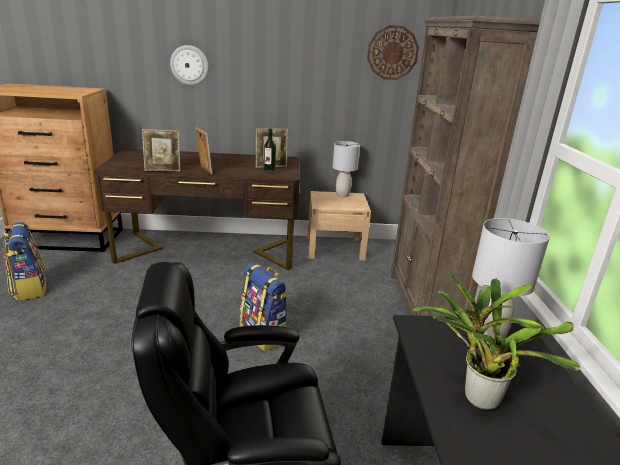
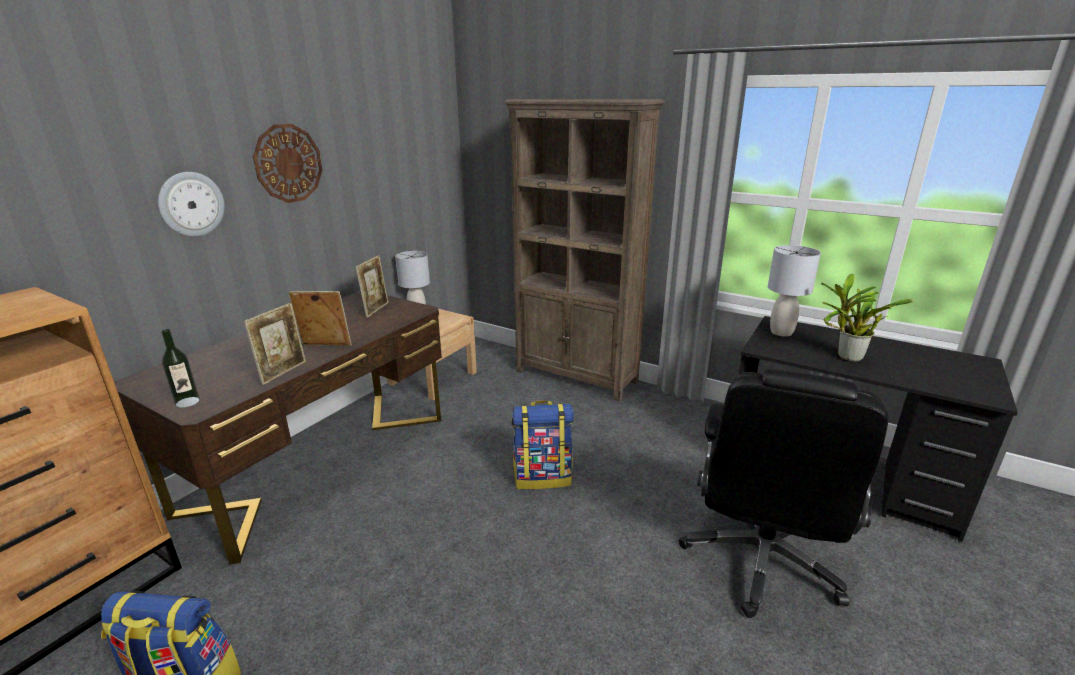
camera: 55 degrees left, 0 degrees up
(269, 171) = (391, 314): bottle -> bottle (187, 402)
(392, 53) = (422, 139): wall clock -> wall clock (288, 163)

